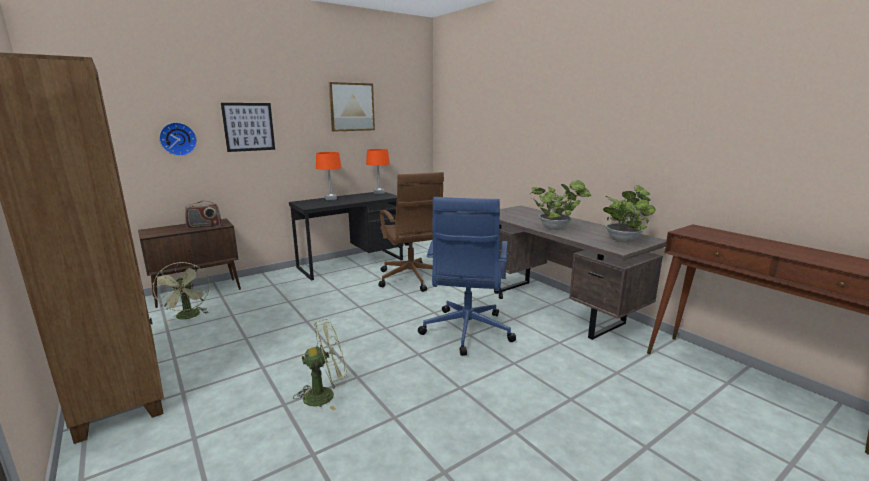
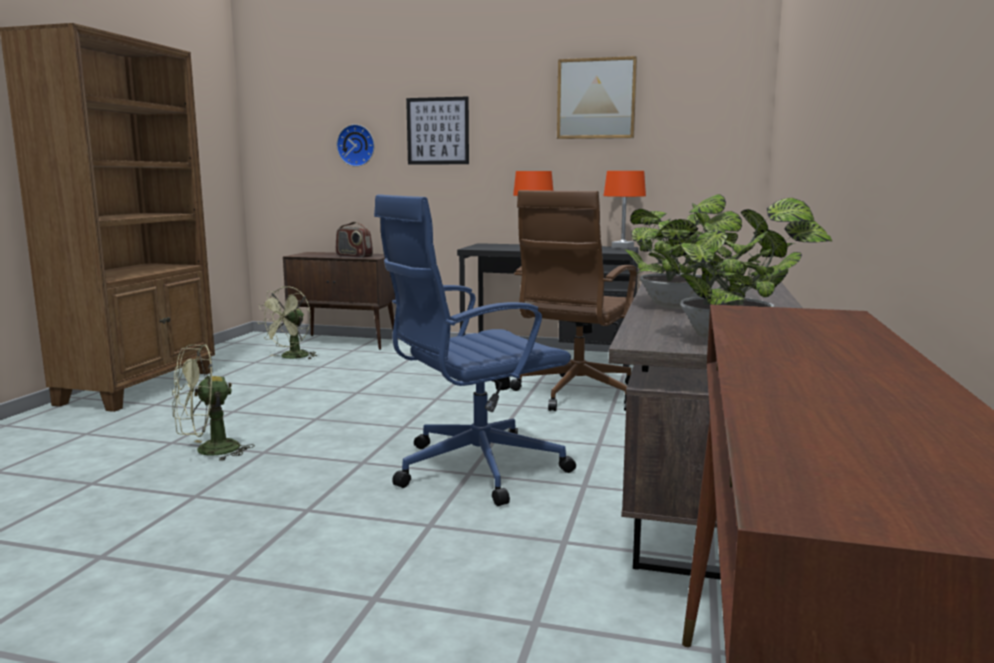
camera: 50 degrees right, 5 degrees down
(325, 394) = (208, 451): green fan -> green fan turned 120 degrees clockwise

